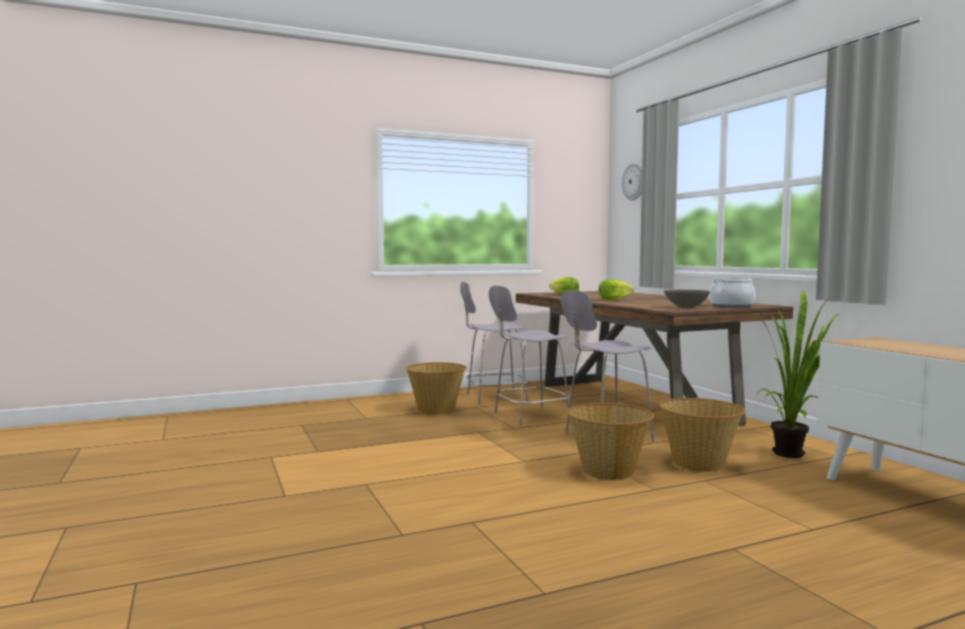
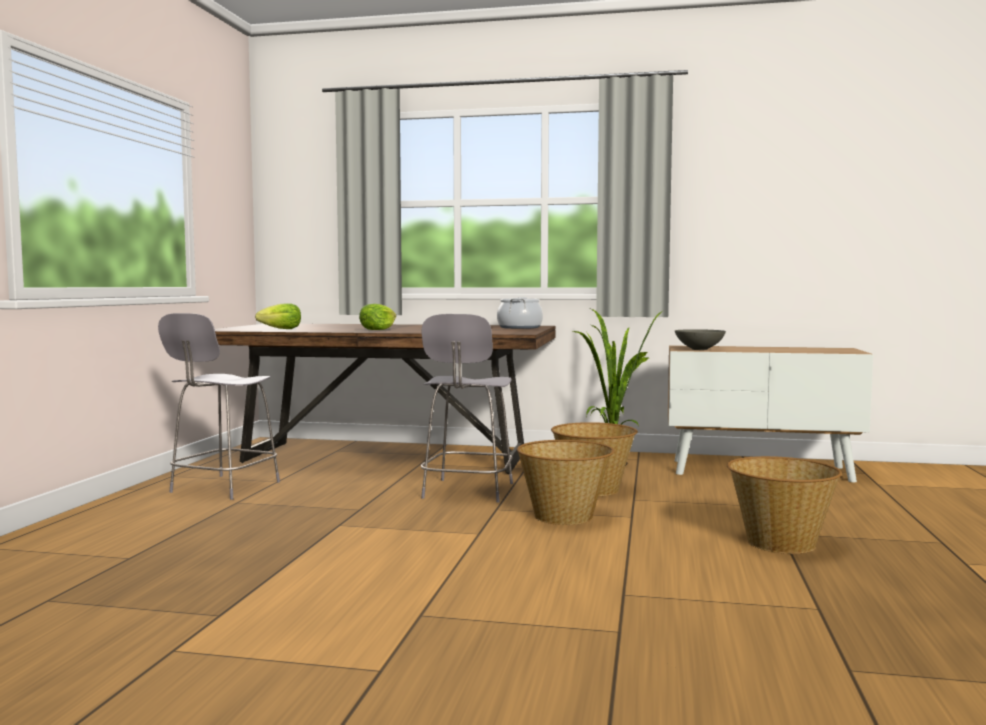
camera: 55 degrees left, 0 degrees up
(437, 410) = (197, 519): basket -> basket (780, 542)
(529, 416) = (332, 494): grey chair -> none
(634, 181) = (307, 180): wall clock -> none
(685, 307) = (504, 331): grey bowl -> grey bowl (699, 349)

